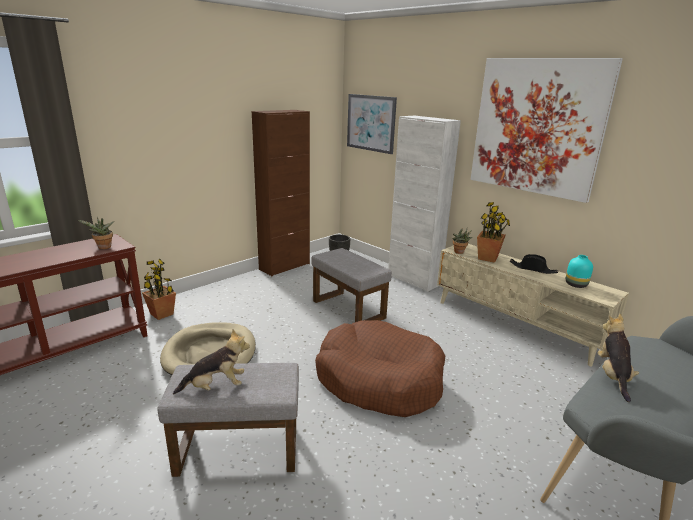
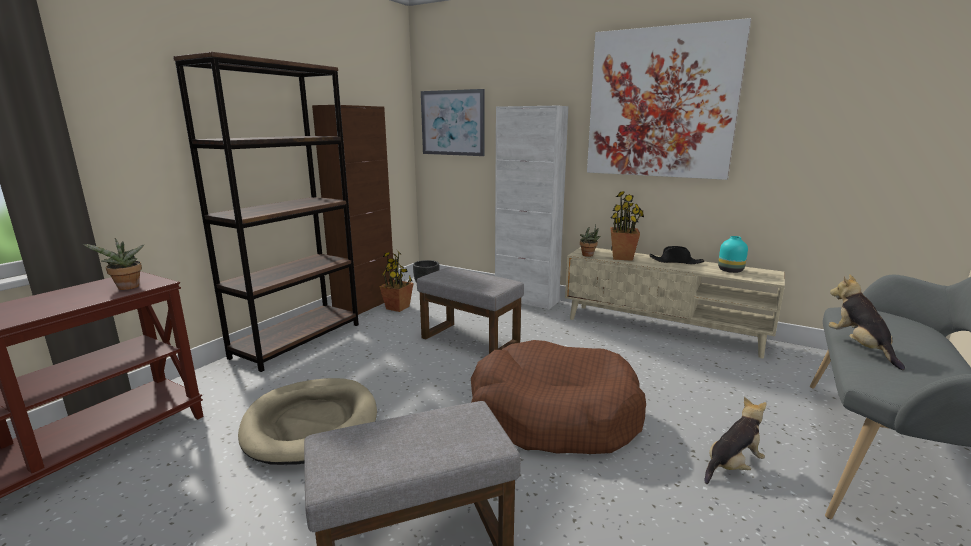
camera: 15 degrees left, 5 degrees down
(162, 314) = (216, 384): potted plant -> potted plant (398, 307)
(215, 387) = (387, 454): plush toy -> plush toy (732, 466)
(225, 289) = (298, 340): none -> brown bookcase

